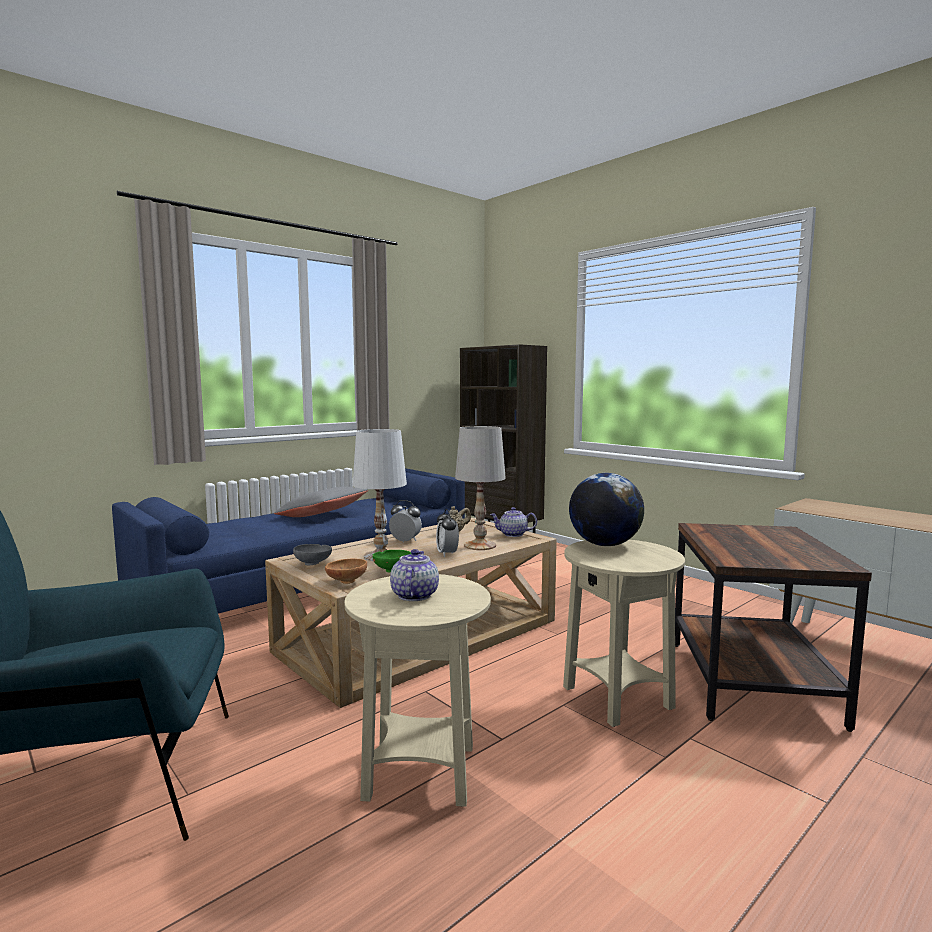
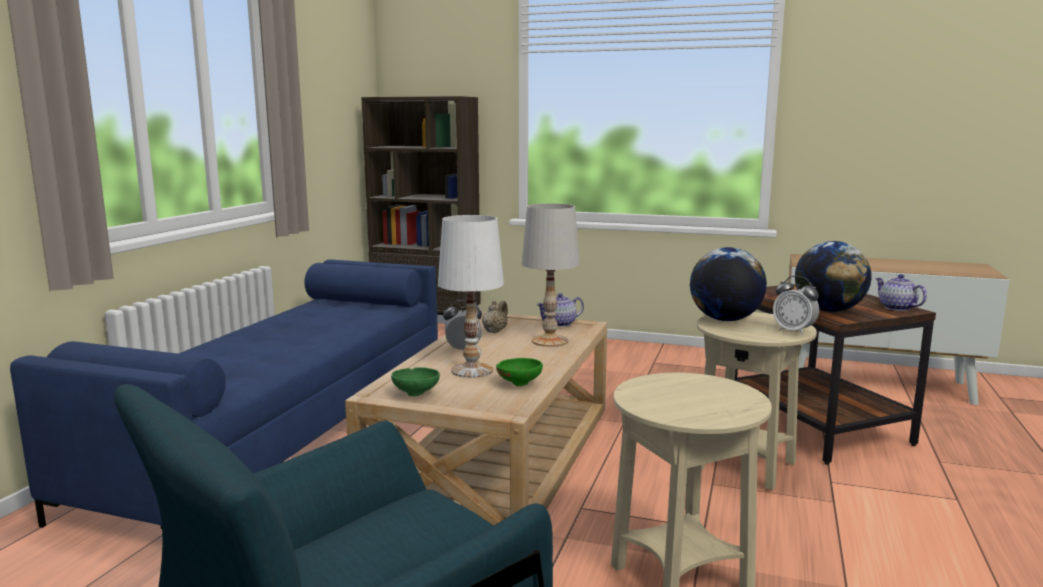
camera: 30 degrees left, 5 degrees up
(313, 563) = (417, 393): grey bowl -> green bowl
(322, 515) = (290, 334): grey pillow -> none
(346, 581) = (496, 404): brown bowl -> none
(414, 595) = (687, 397): teapot -> teapot (896, 308)
(447, 553) = (535, 355): alarm clock -> alarm clock (794, 331)
(735, 552) = (829, 310): none -> globe

